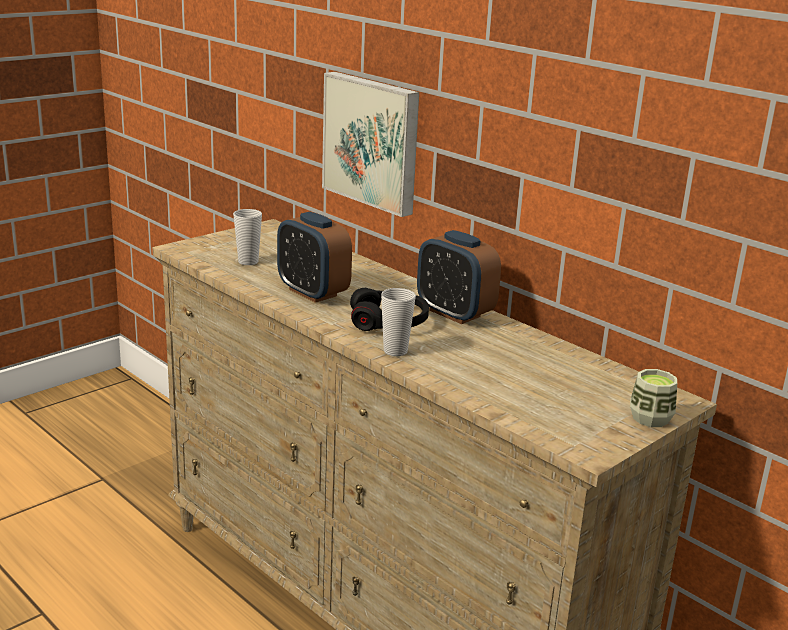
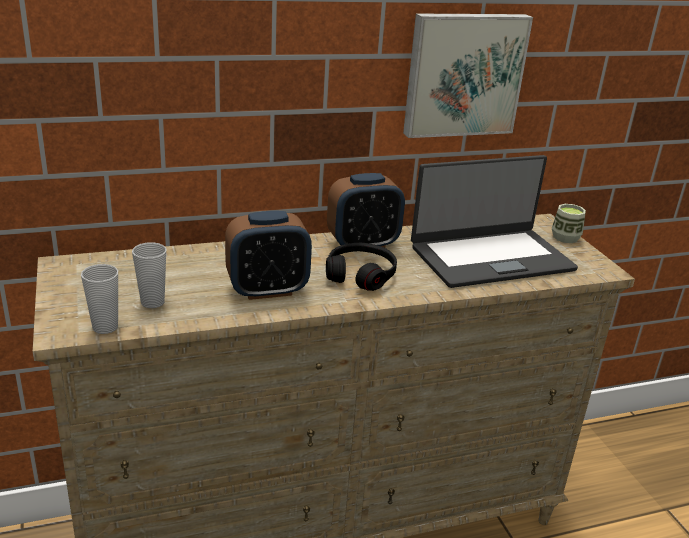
camera: 65 degrees left, 5 degrees up
(373, 141) = (190, 126): picture -> picture (463, 74)
(395, 351) = (420, 289): cup -> cup (105, 327)
(519, 377) = (490, 257): none -> laptop

